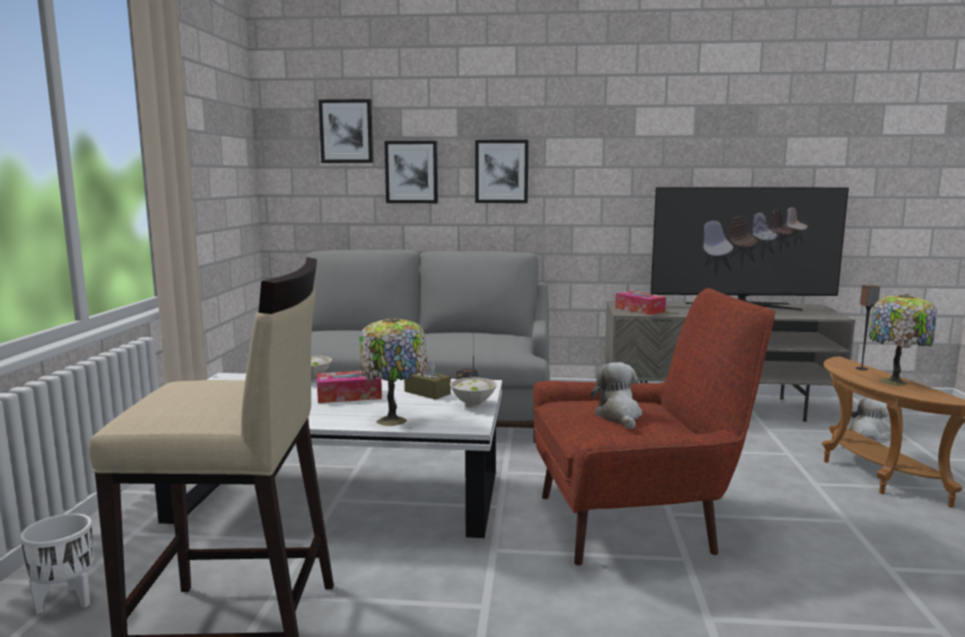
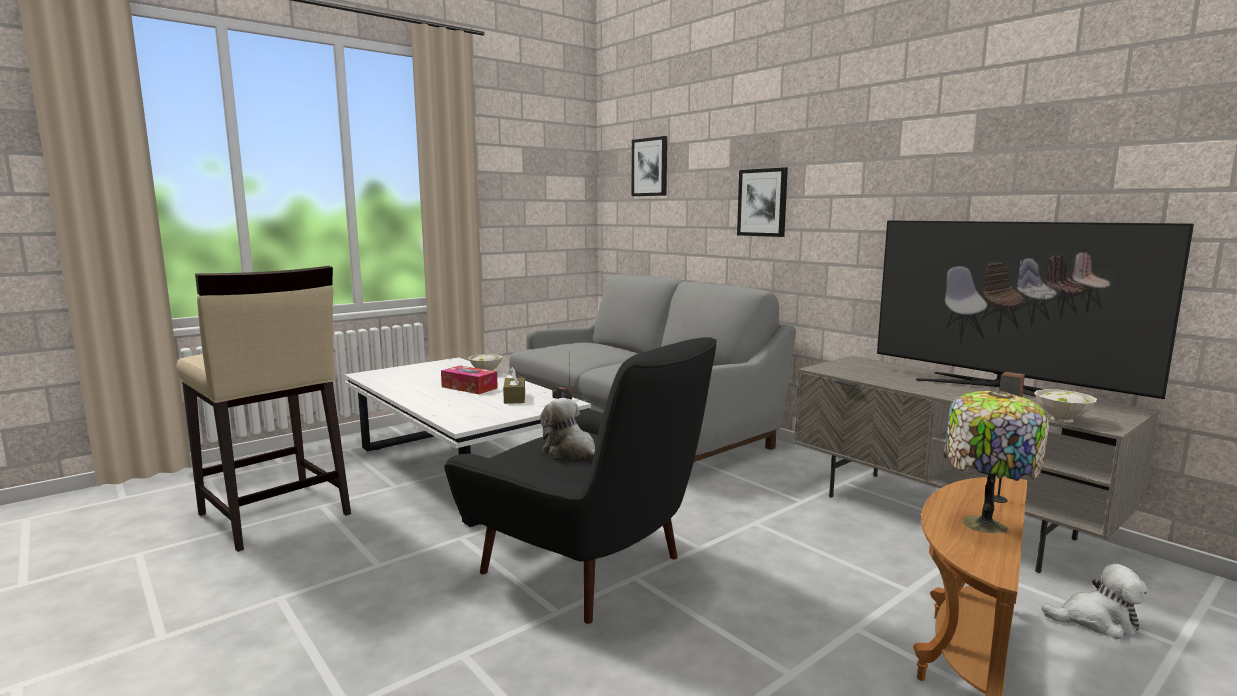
camera: 45 degrees right, 0 degrees up
(66, 601) = (264, 469): white planter -> none
(394, 420) = (440, 408): table lamp -> none
(411, 172) = (692, 204): picture -> none
(472, 405) = (511, 413): white bowl -> white bowl (1060, 419)
(619, 416) = (572, 452): plush toy -> plush toy turned 90 degrees counterclockwise
(636, 522) = (591, 569): red armchair -> black armchair
(639, 310) = (848, 369): tissue box -> none

